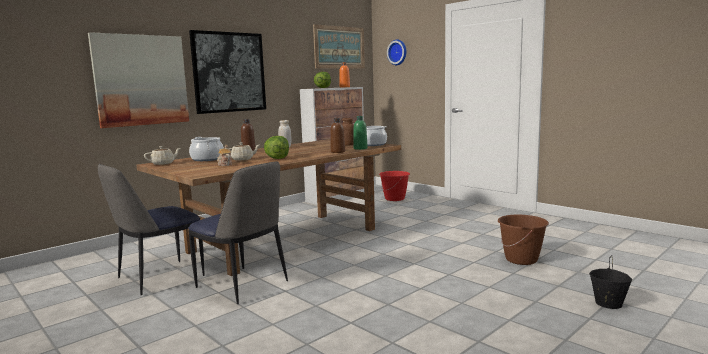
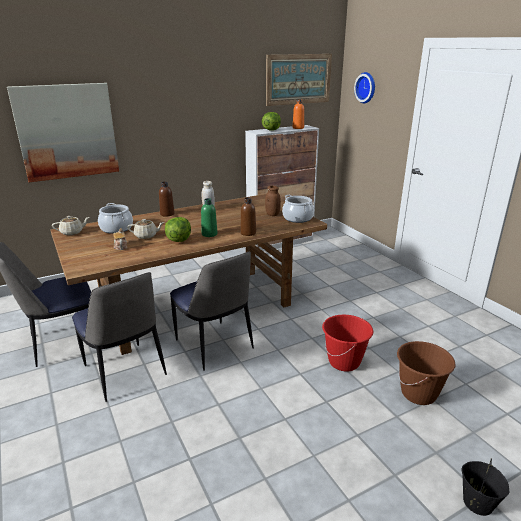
camera: 15 degrees right, 15 degrees up
(229, 72) = (163, 117): picture -> none
(322, 259) = (215, 346): none -> chair
(360, 148) = (277, 227): green bottle -> green bottle (209, 234)
(395, 199) = (338, 255): red bucket -> red bucket (344, 362)

